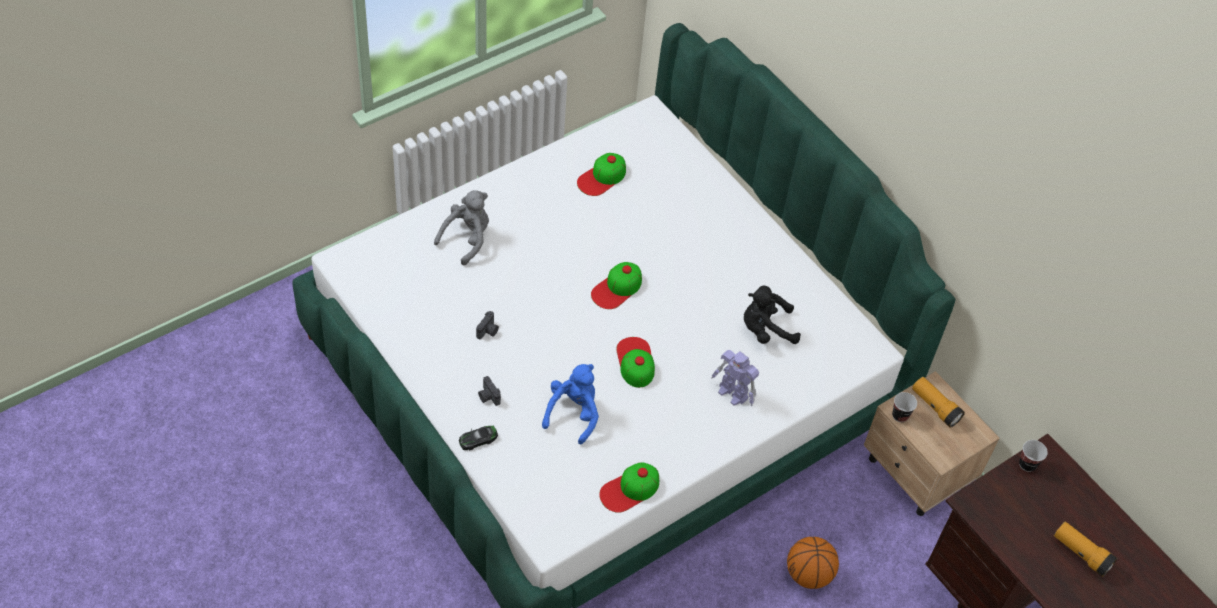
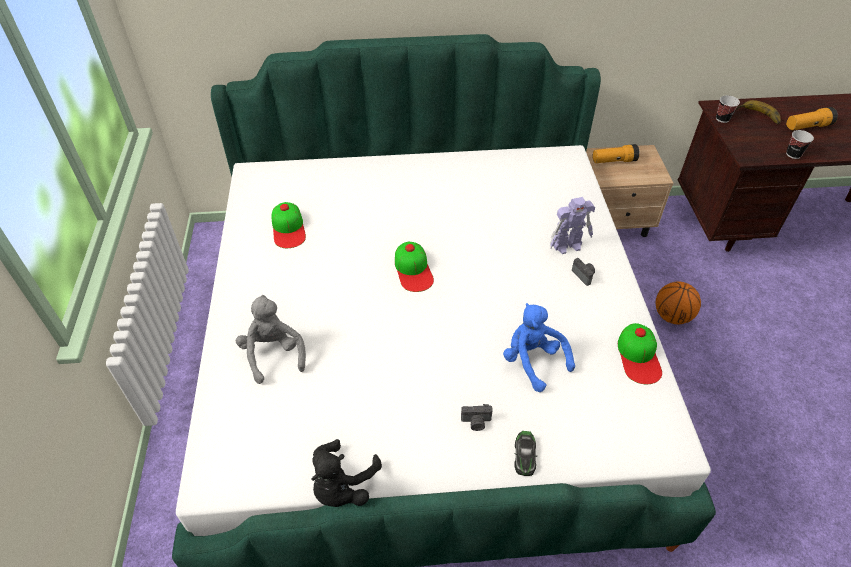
camera: 55 degrees left, 5 degrees down
(488, 331) = (396, 386): camera -> camera (584, 275)
(635, 362) = (500, 292): cap -> none
(765, 329) = (515, 201): black plush toy -> black plush toy (342, 486)
(900, 415) = (612, 180): cup -> cup (793, 154)
(1060, 498) = (757, 117): none -> banana

